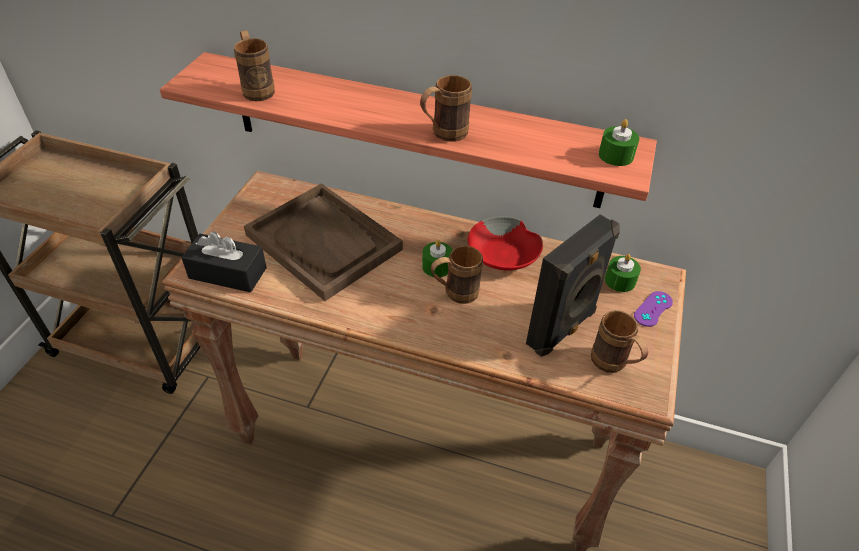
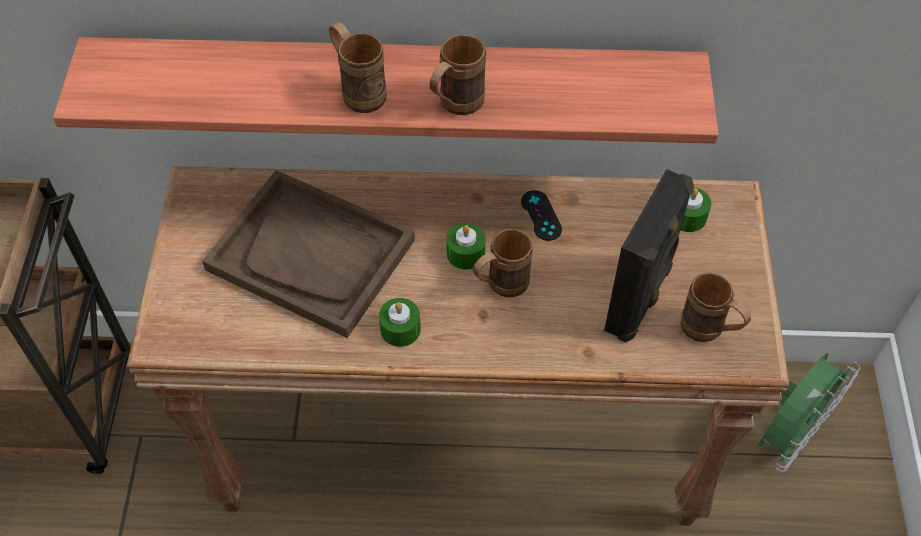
camera: 15 degrees left, 10 degrees up
(227, 273) = (207, 331): black tissue box -> none
(257, 88) = (185, 86): brown mug -> brown mug (358, 90)
(504, 255) = (541, 215): red bowl -> black game controller
(616, 155) = (668, 88): green candle -> green candle (400, 329)
(653, 309) = (734, 245): purple game controller -> none
(681, 505) = (788, 435): none -> green fan

